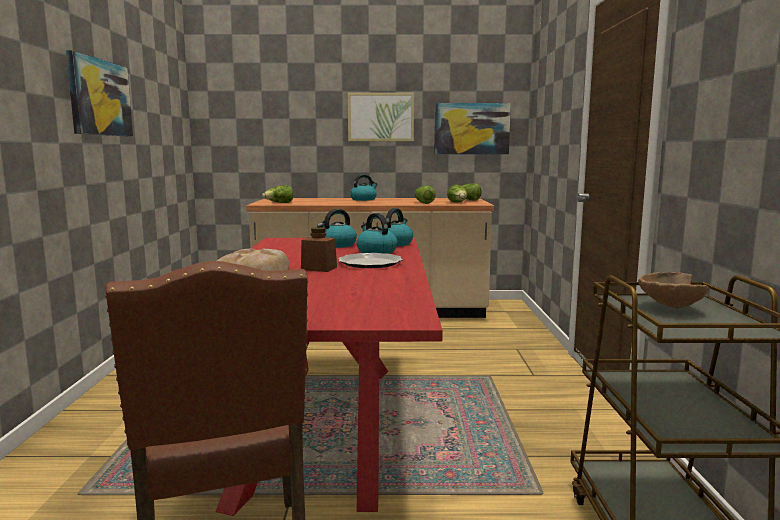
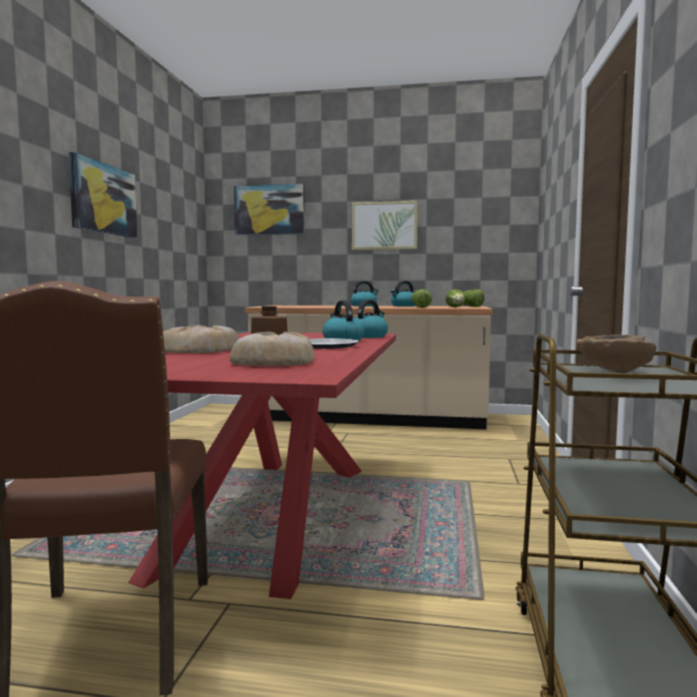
camera: 10 degrees right, 5 degrees down
(279, 203) = (277, 306): lettuce -> none
(337, 245) = (309, 336): kettle -> kettle (404, 306)
(347, 293) = (273, 361): none -> bread
(471, 129) = (477, 235): picture -> picture (269, 210)

